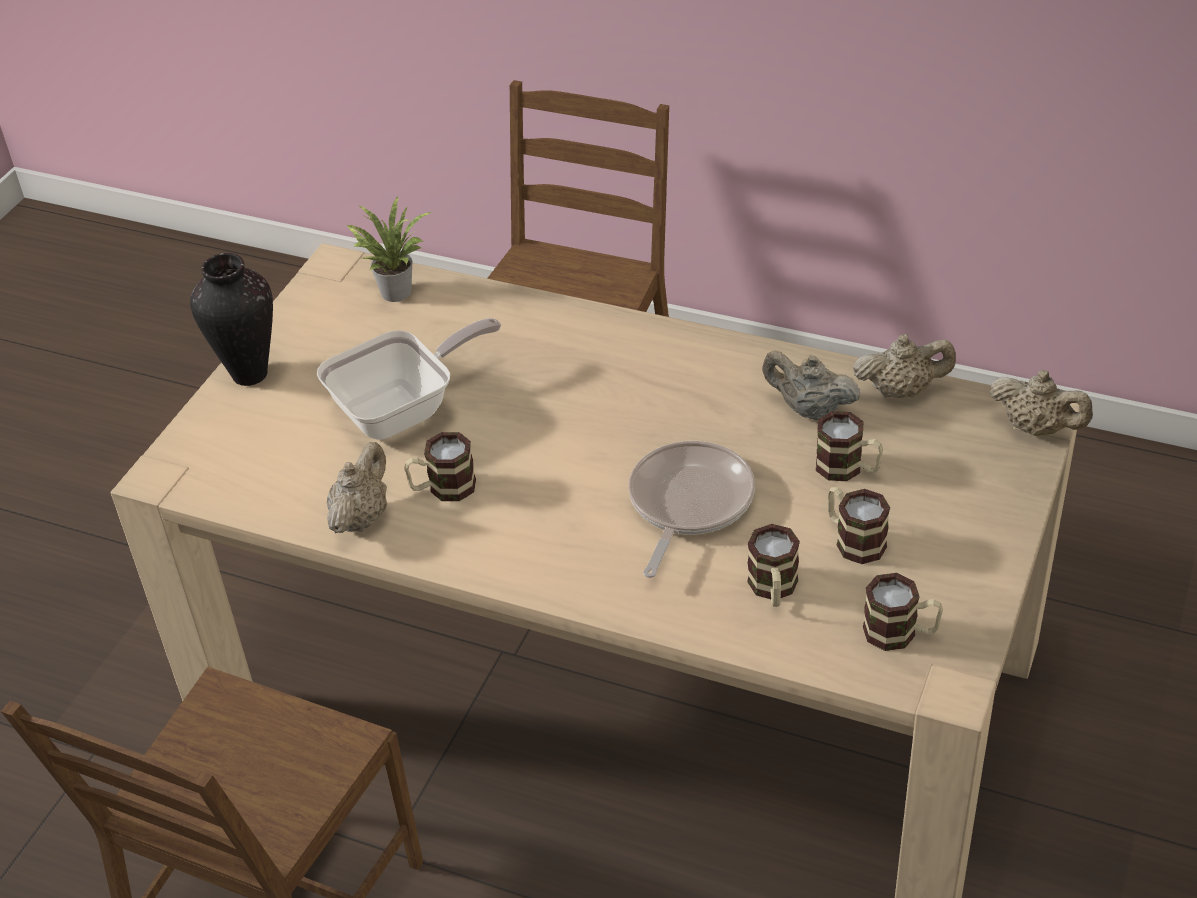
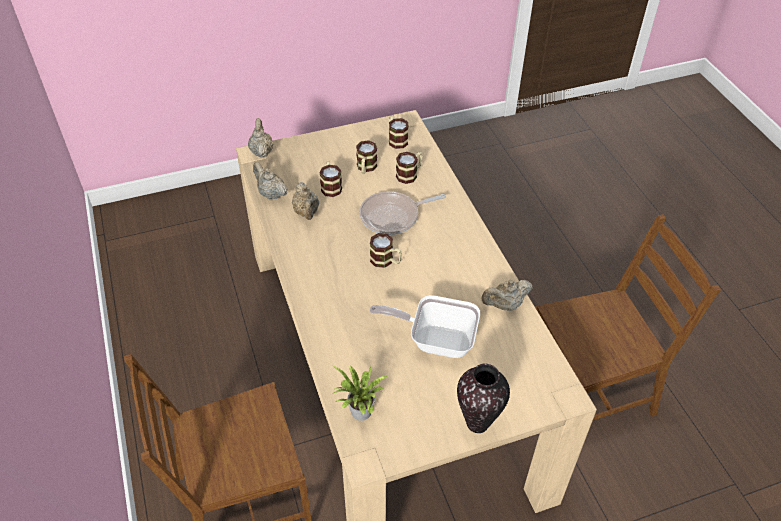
camera: 135 degrees left, 5 degrees up
(443, 488) = (463, 291): mug -> mug (386, 261)

